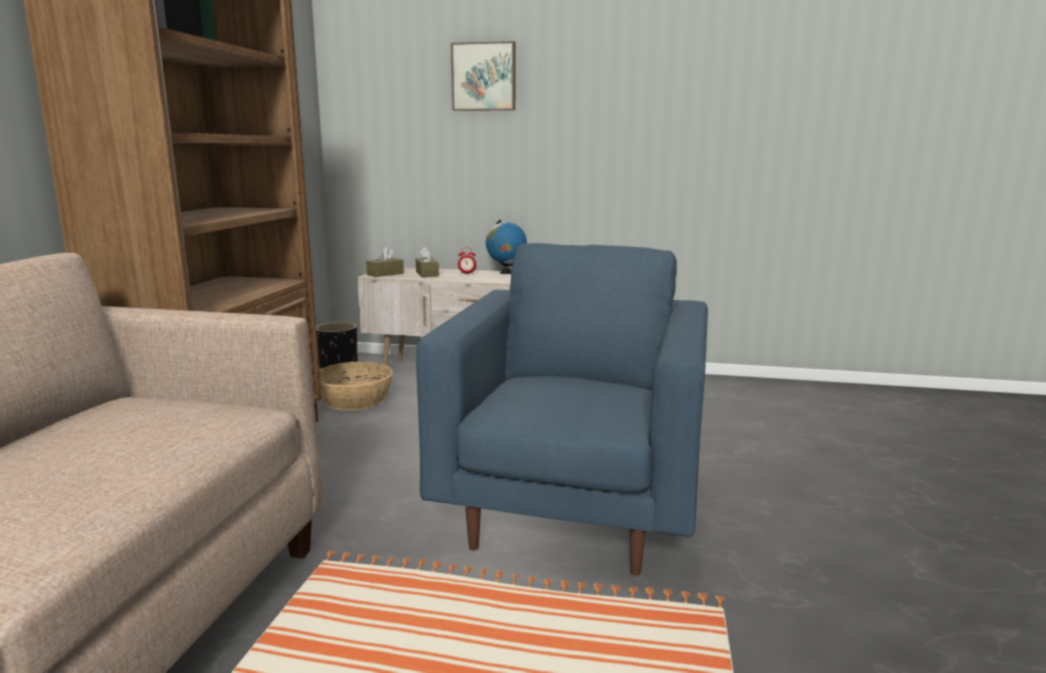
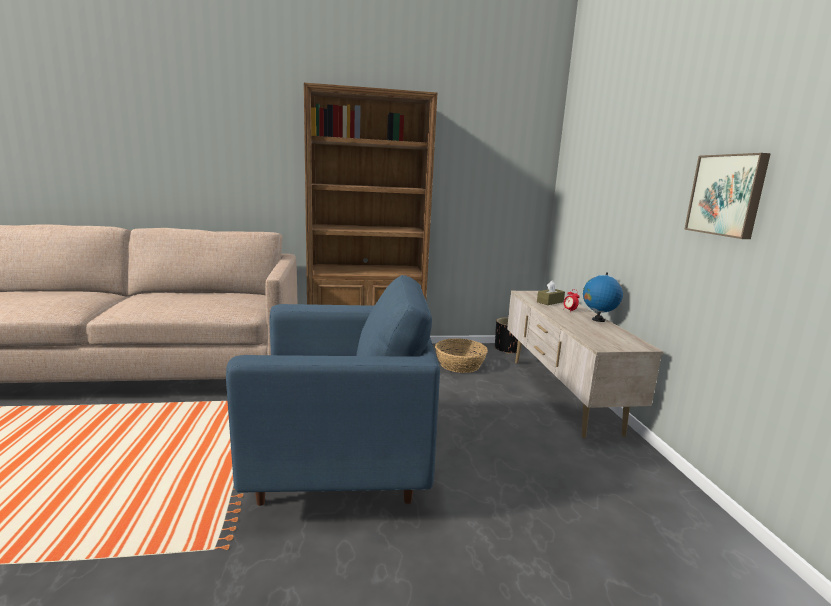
camera: 70 degrees right, 0 degrees up
(385, 274) = (531, 294): brown tissue box -> none
(484, 77) = (629, 144): picture -> picture (727, 195)

